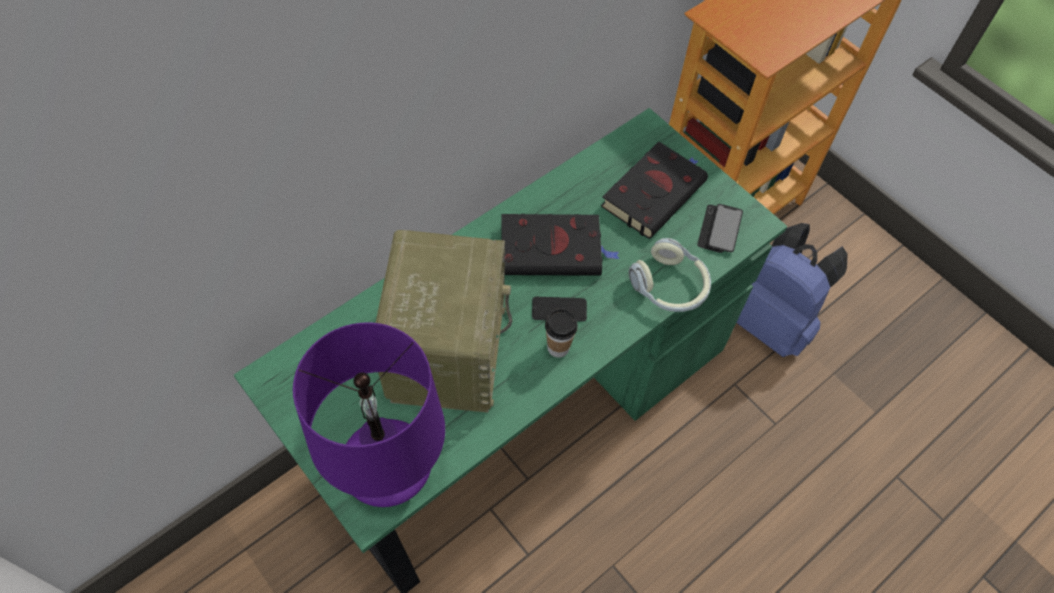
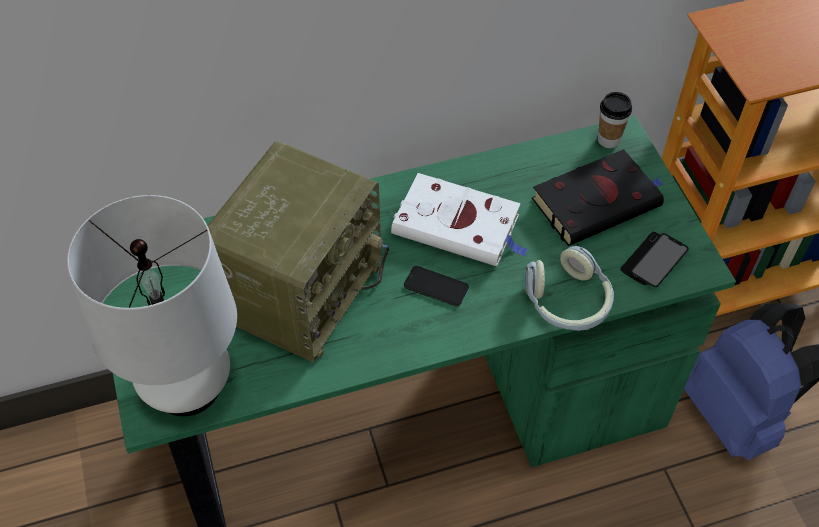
camera: 25 degrees right, 5 degrees down
(389, 474) = (187, 386): purple table lamp -> white table lamp
(553, 249) = (459, 226): black book -> white book
(558, 347) = (416, 323): cup -> cup (608, 140)

